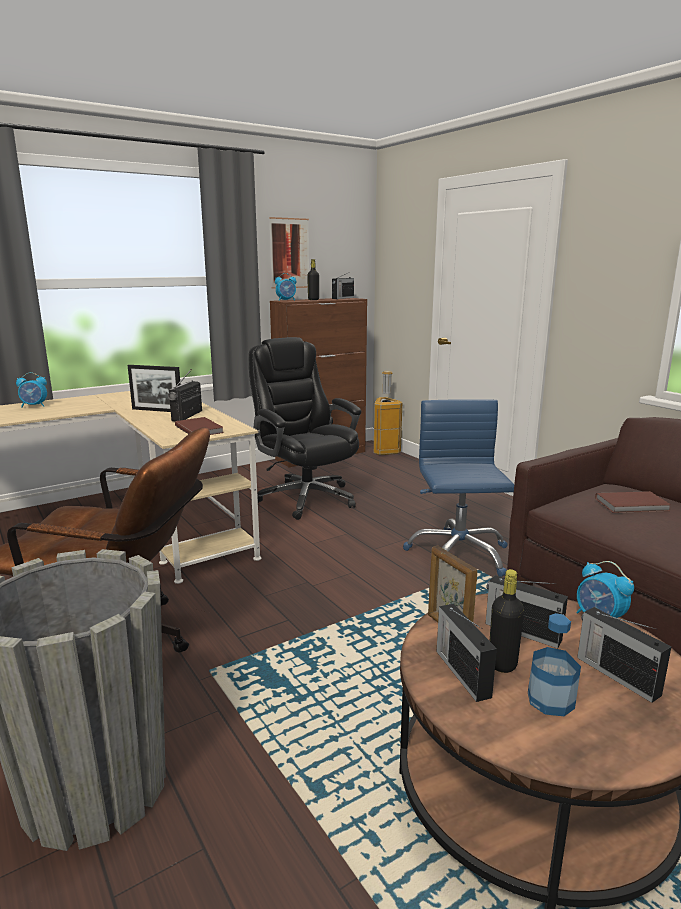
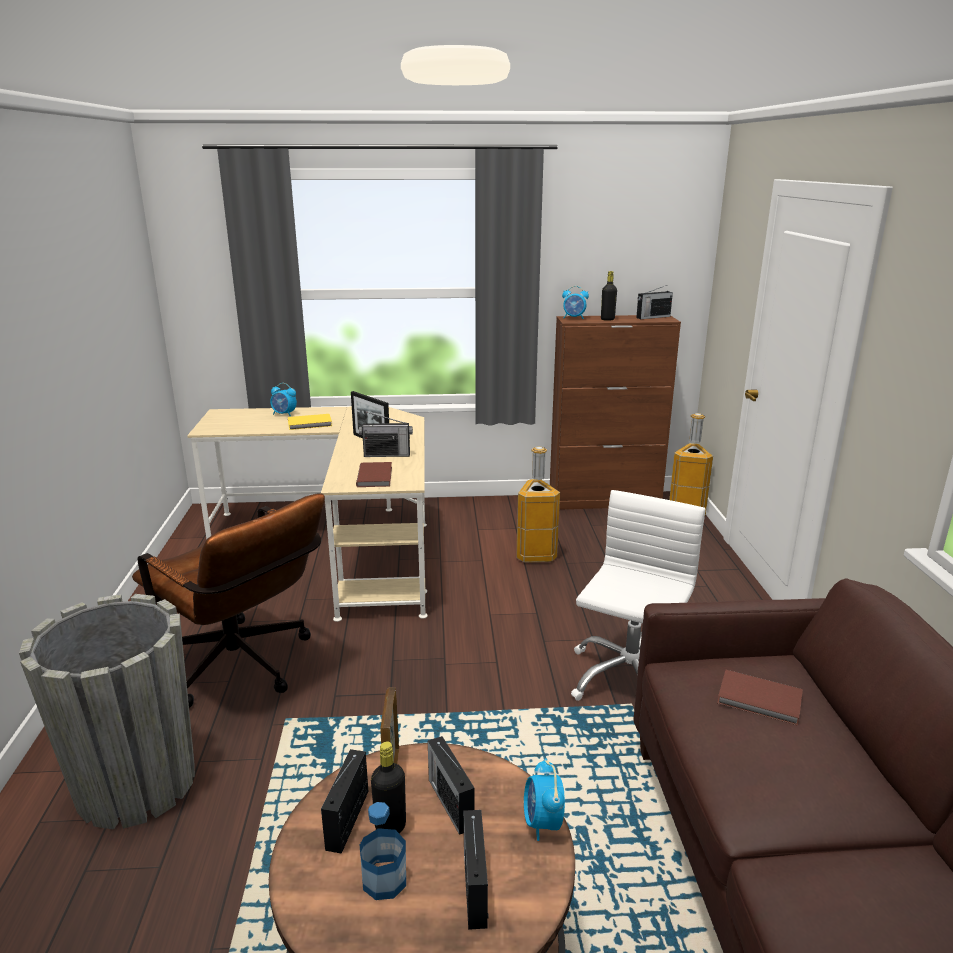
camera: 30 degrees right, 5 degrees up
(74, 408) = (310, 424): none -> yellow book
(187, 416) = (387, 454): radio -> radio turned 135 degrees counterclockwise
(289, 253) = (588, 261): picture -> none
(305, 497) = (535, 554): black office chair -> trash can
(457, 555) = (628, 678): blue office chair -> white office chair

